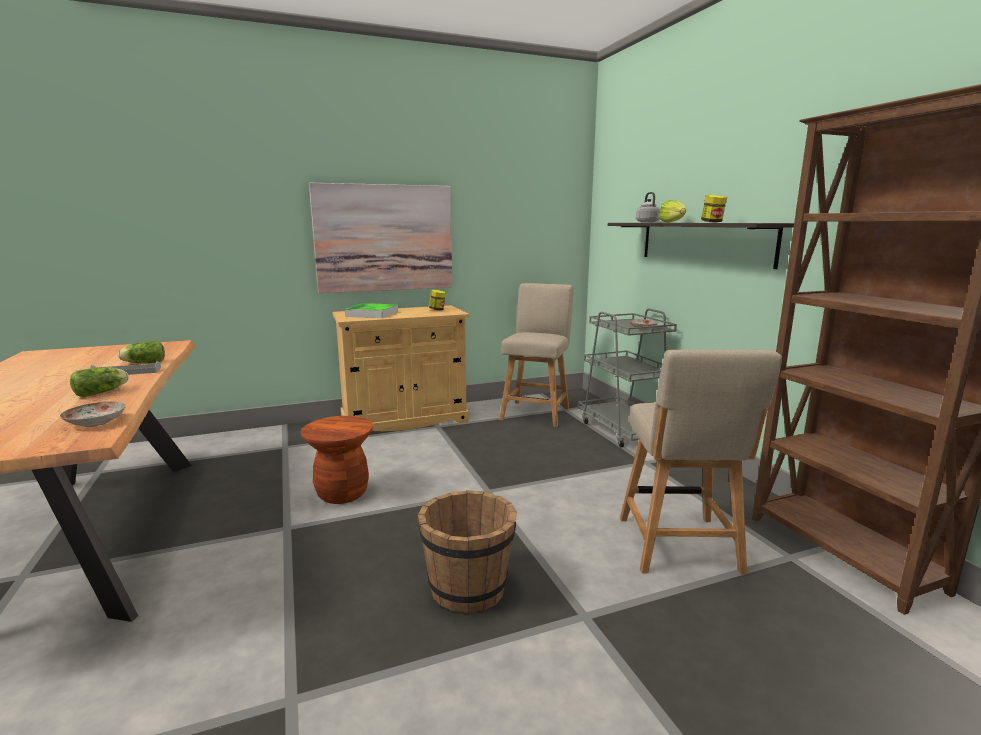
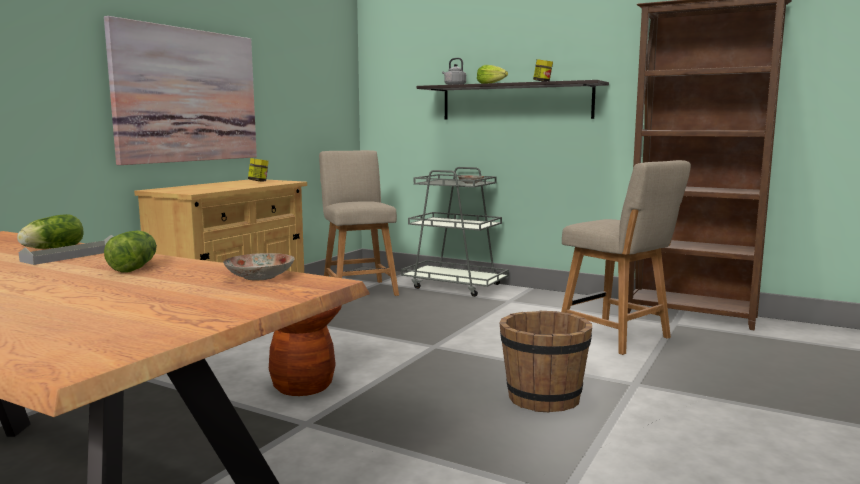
camera: 40 degrees left, 5 degrees down
(372, 314) = (201, 188): tray -> none

